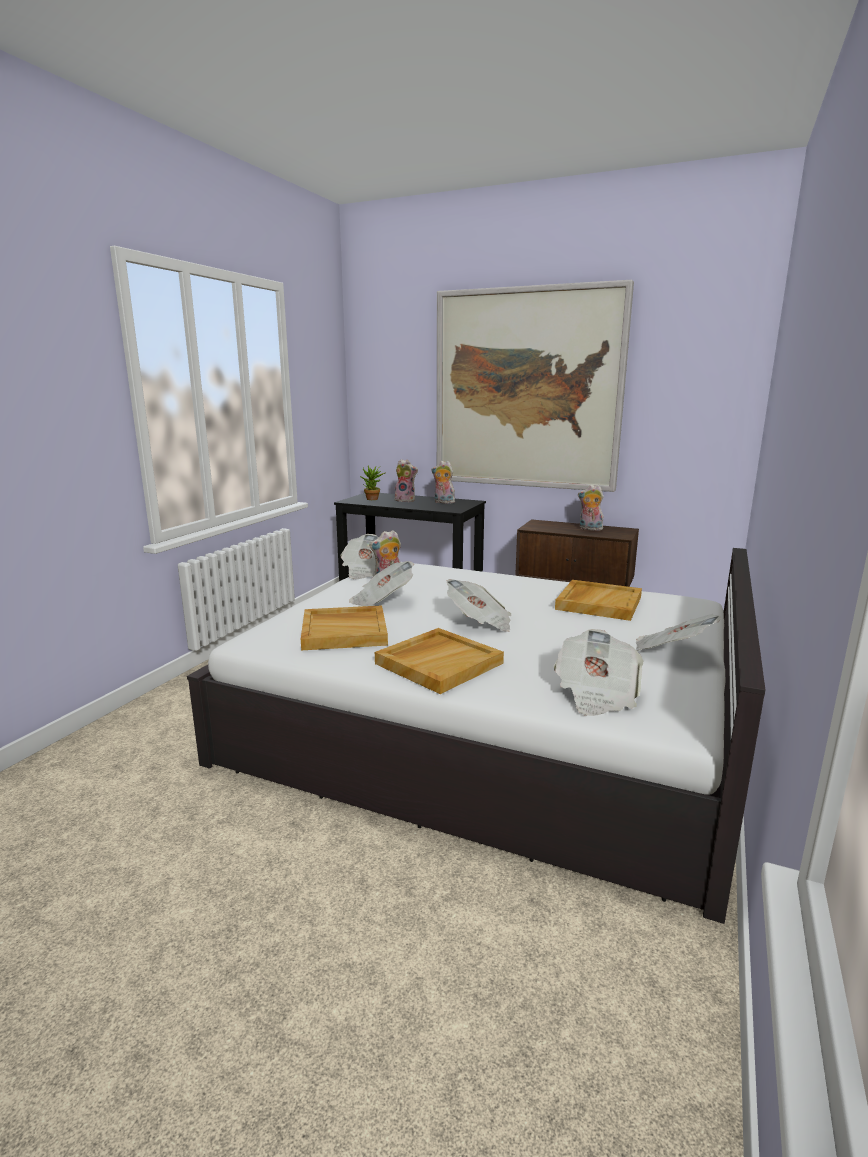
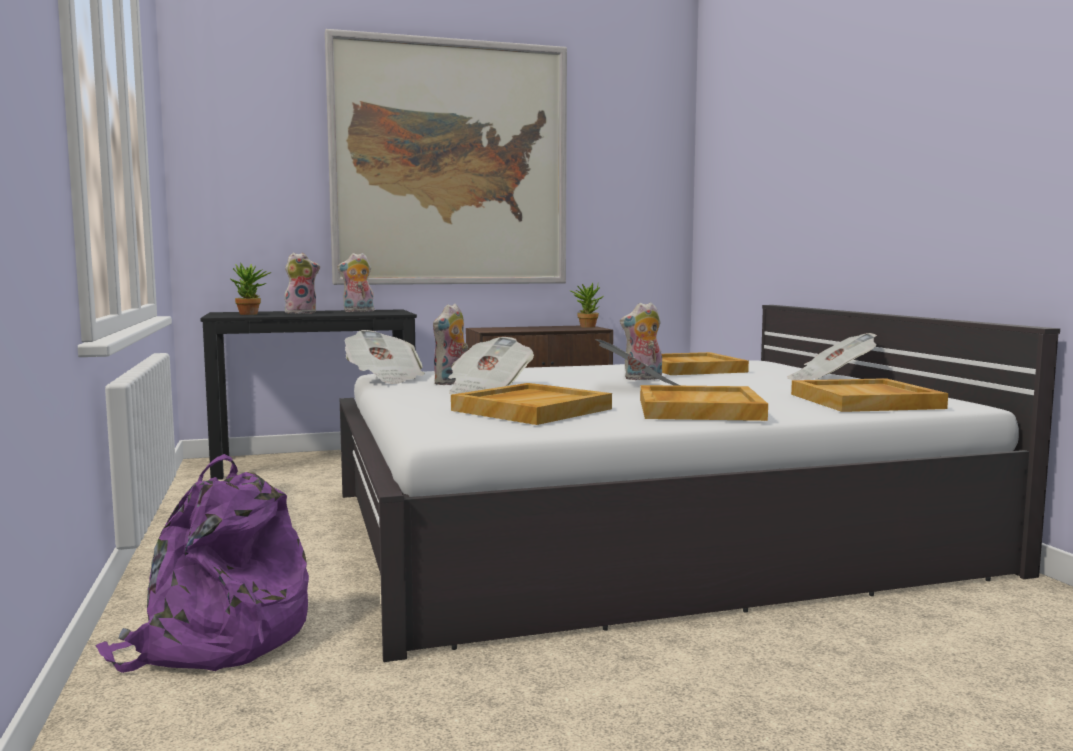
camera: 40 degrees left, 10 degrees down
(170, 718) = (215, 640): none -> purple backpack
(589, 529) = (550, 327): plush toy -> plush toy (643, 379)
(596, 694) = (866, 401): newspaper -> beige tray
(624, 531) = (586, 326): none -> potted plant

